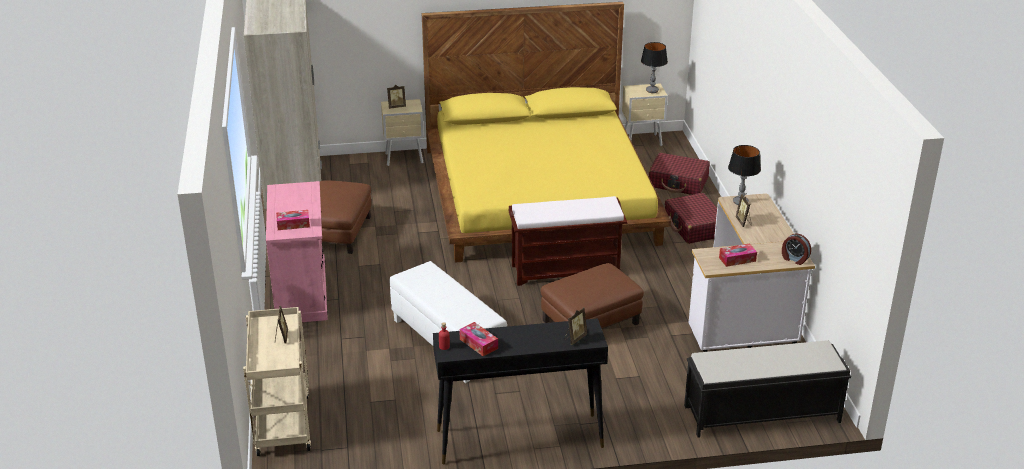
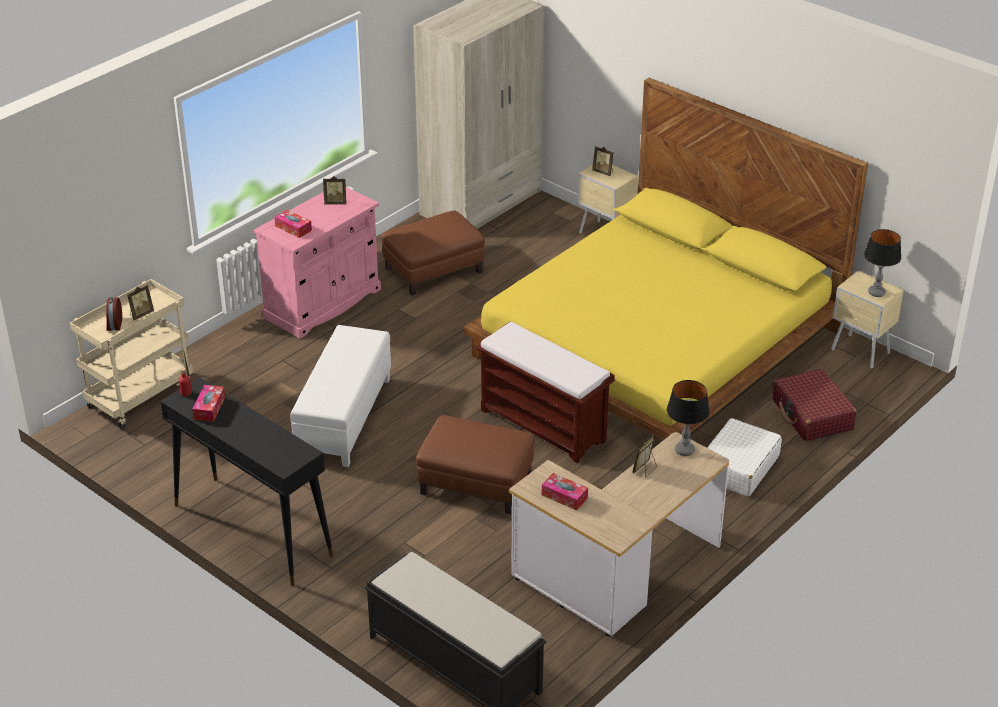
camera: 50 degrees right, 5 degrees up
(574, 338) = (275, 454): picture frame -> picture frame (335, 202)
(694, 227) = (738, 467): red suitcase -> white suitcase
(794, 259) = (614, 534): alarm clock -> alarm clock (114, 324)

